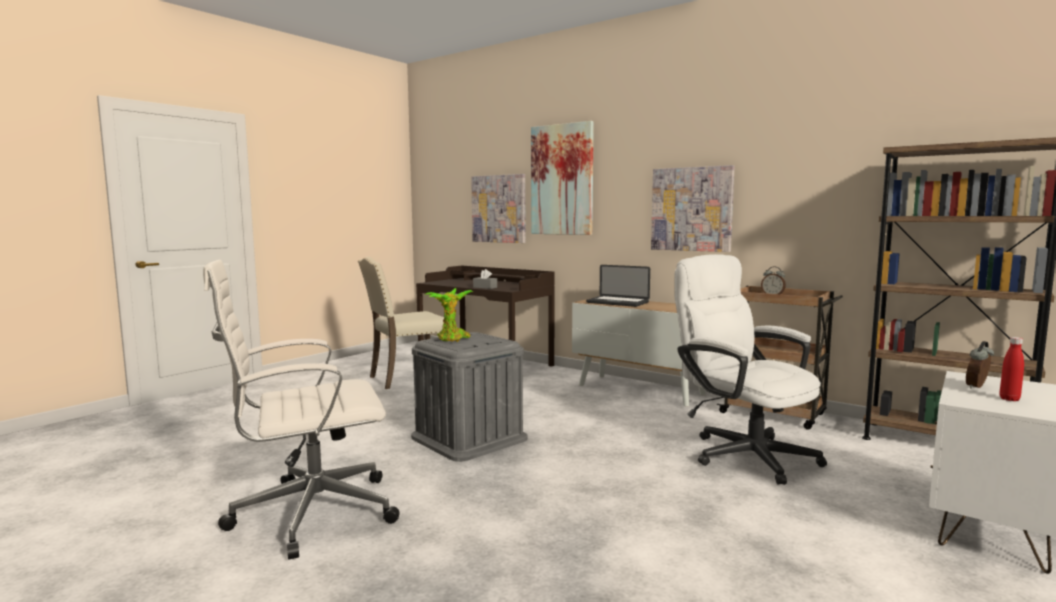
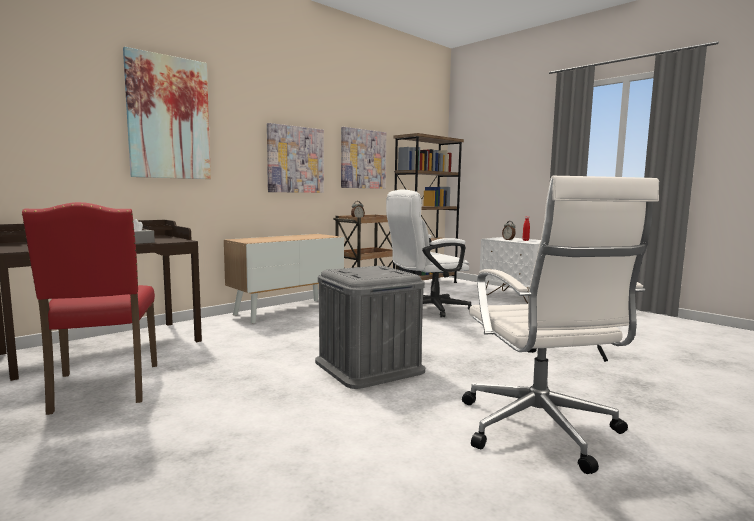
camera: 80 degrees left, 0 degrees up
(407, 378) = (104, 388): beige chair -> red chair
(452, 339) = (363, 273): potted plant -> none
(499, 209) = (66, 142): picture -> picture (363, 159)
(617, 302) = (269, 239): laptop -> none

